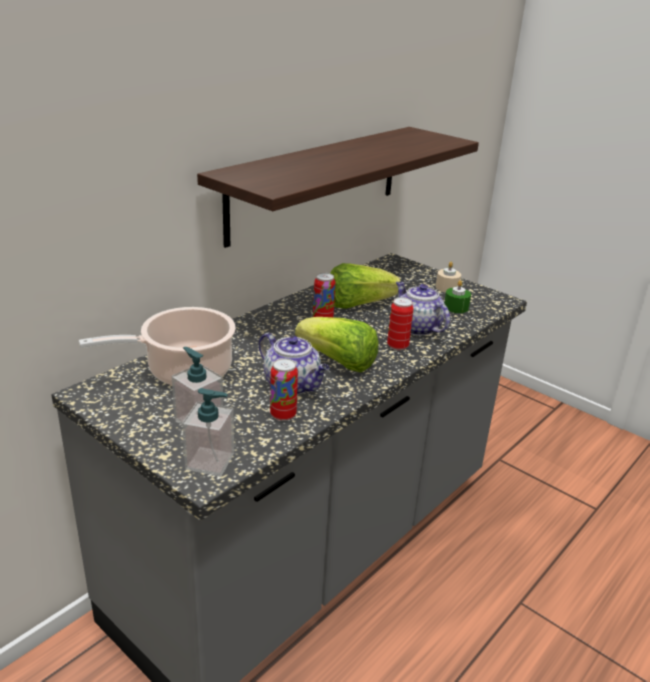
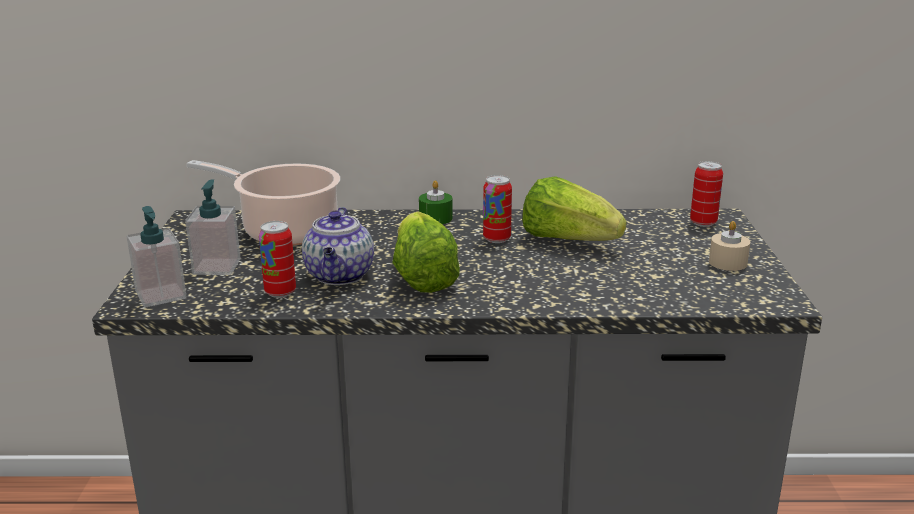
camera: 50 degrees right, 5 degrees down
(317, 182) = (581, 69): shelf -> none
(397, 346) = (518, 289): can -> can (703, 223)
(417, 327) = (584, 283): teapot -> none
(456, 307) = (687, 284): green candle -> green candle (435, 218)

